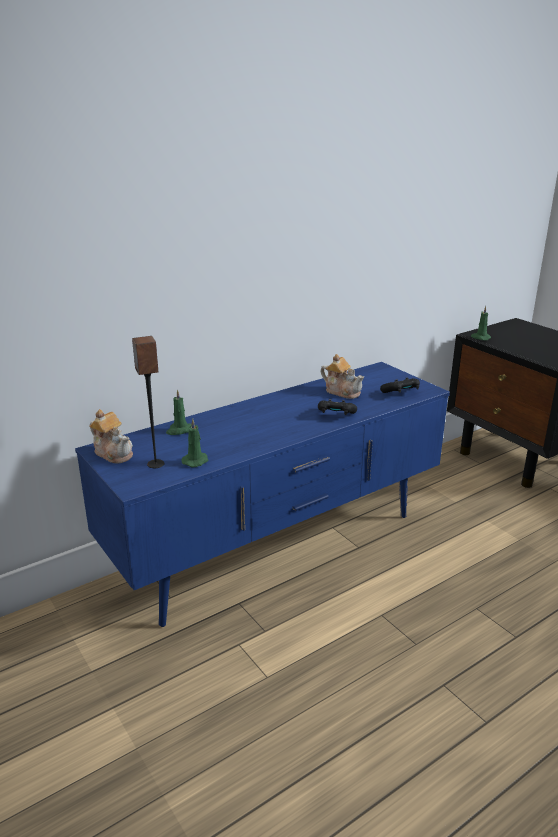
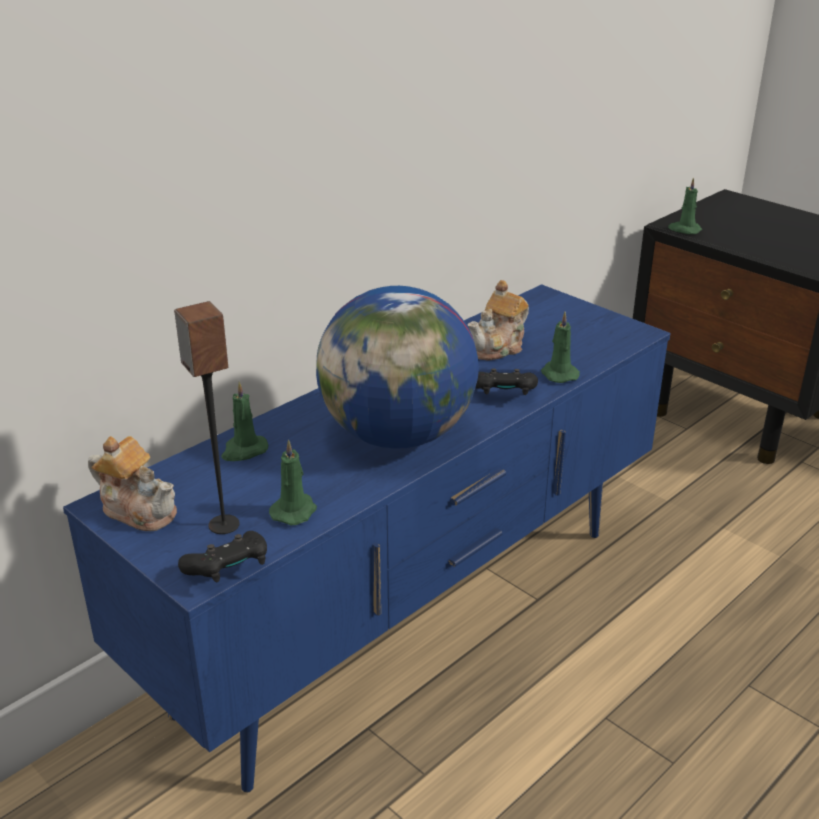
camera: 10 degrees left, 5 degrees up
(267, 430) = (398, 435): none -> globe
(342, 391) = (498, 347): teapot -> teapot turned 105 degrees clockwise
(372, 407) = (558, 374): none -> green candle
(401, 393) = (595, 342): black game controller -> black game controller (229, 570)

